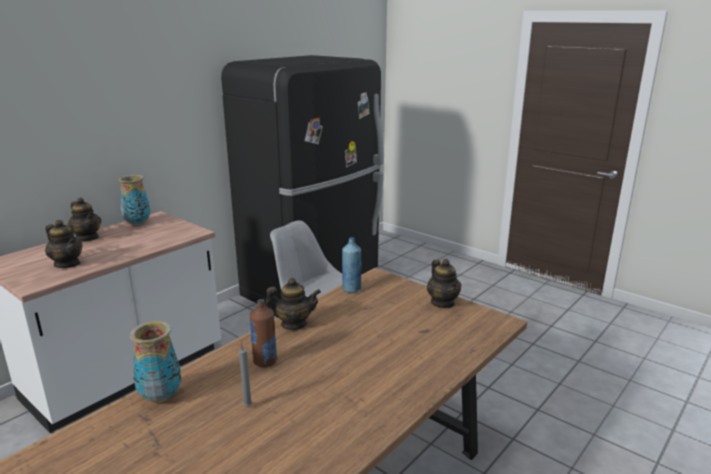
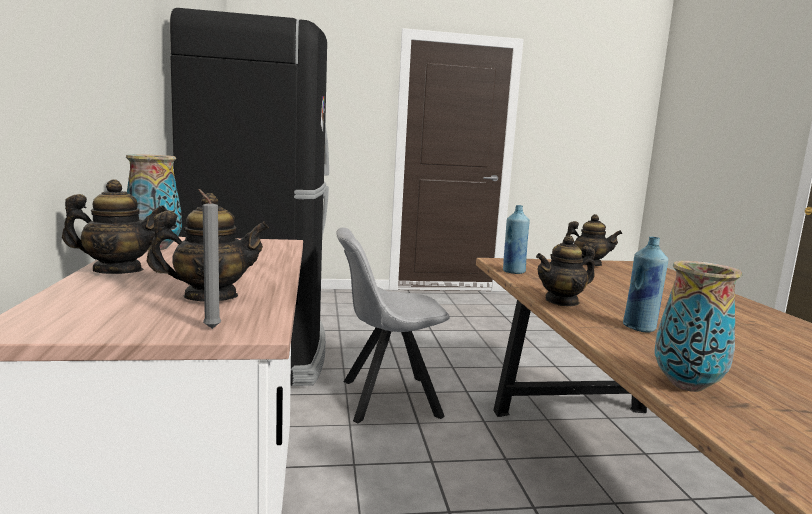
camera: 50 degrees left, 10 degrees down
(247, 405) = (739, 355): grey candle -> grey candle (210, 328)
(265, 362) = (639, 328): brown bottle -> blue bottle
(293, 324) = (562, 301): teapot -> teapot turned 150 degrees counterclockwise

